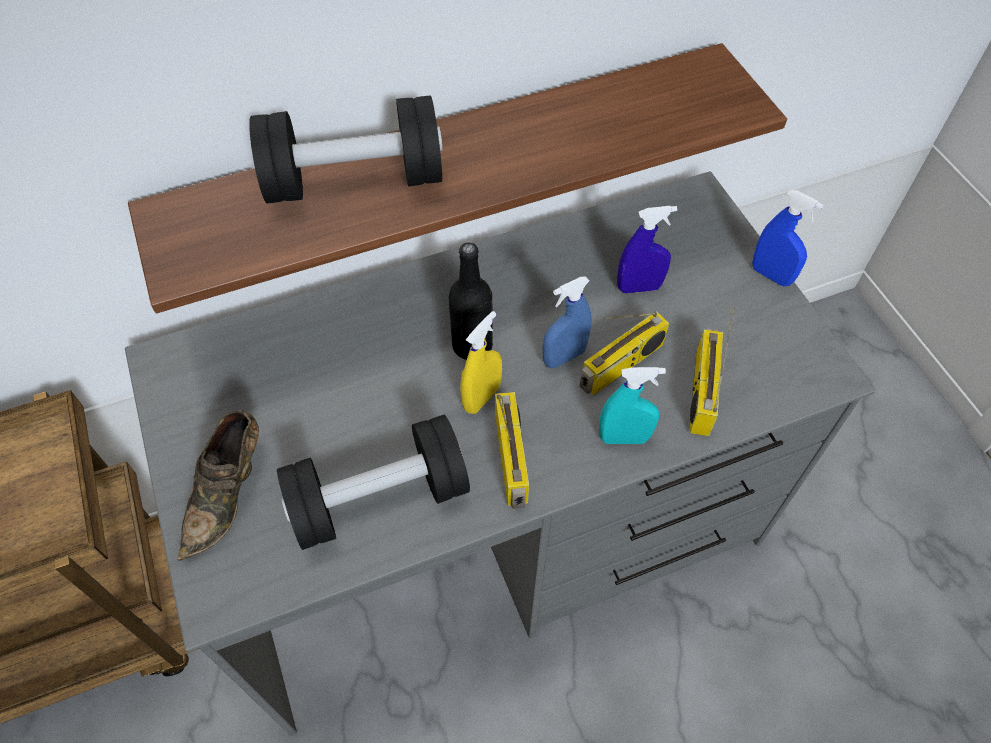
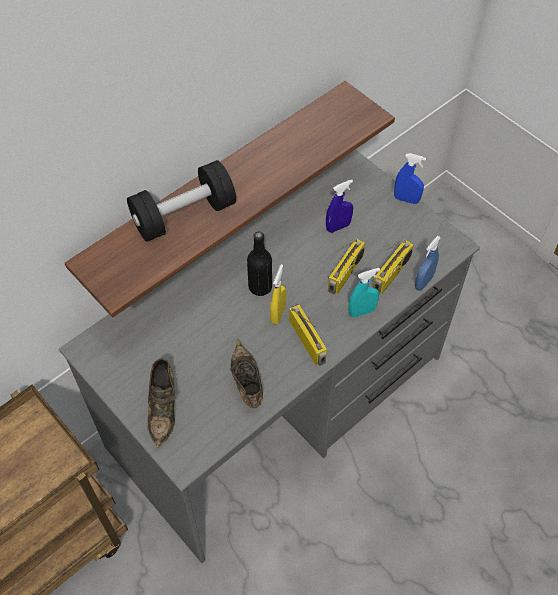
camera: 20 degrees left, 0 degrees up
(379, 498) = (246, 383): black dumbbell -> brown shoe
(564, 357) = (313, 278): blue spray bottle -> blue spray bottle (423, 282)
(701, 390) = (392, 274): radio -> radio turned 135 degrees counterclockwise

